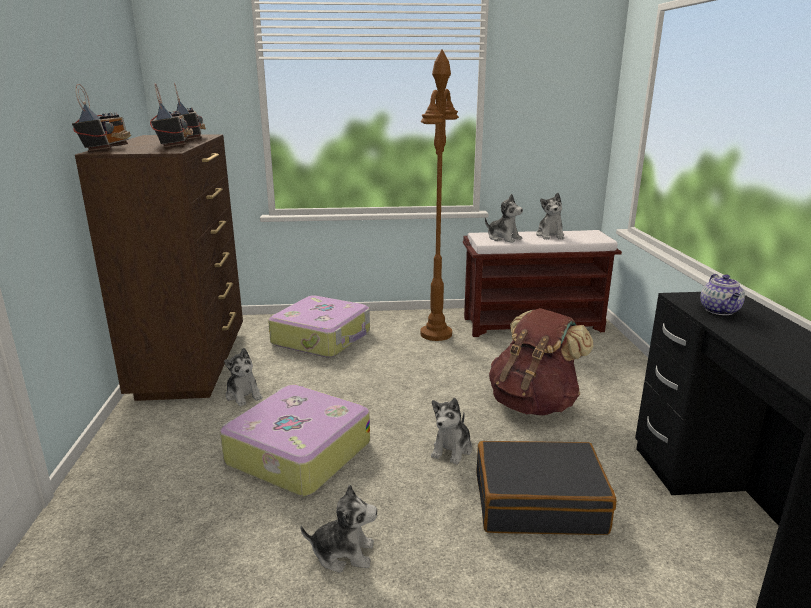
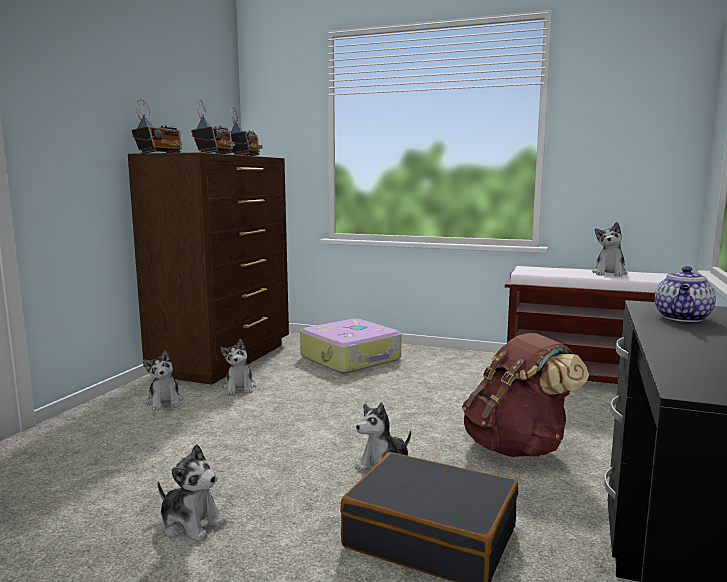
camera: 25 degrees right, 10 degrees down
(297, 453) = (236, 437): suitcase -> none
(436, 334) = (466, 371): brown floor lamp -> none
(503, 238) = (549, 271): plush toy -> plush toy (165, 402)

